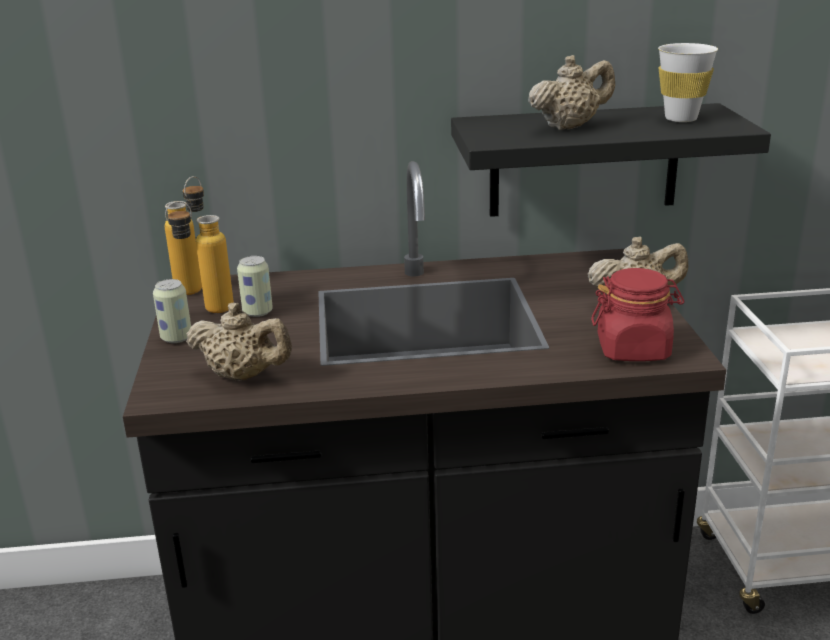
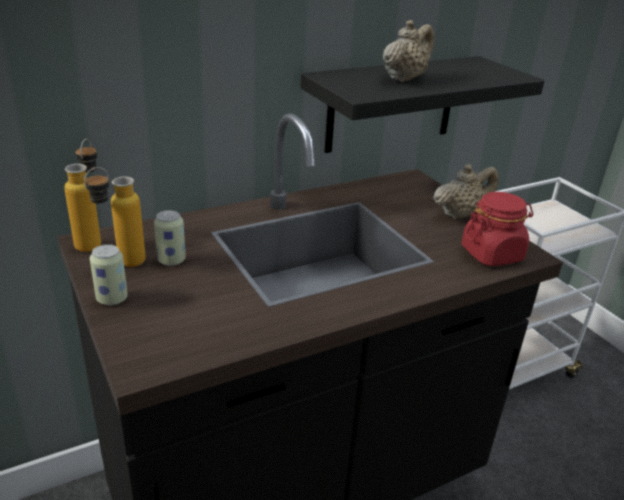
camera: 25 degrees left, 5 degrees up
(243, 376) = (207, 329): beige teapot -> none
(681, 118) = (472, 69): white cup -> none

